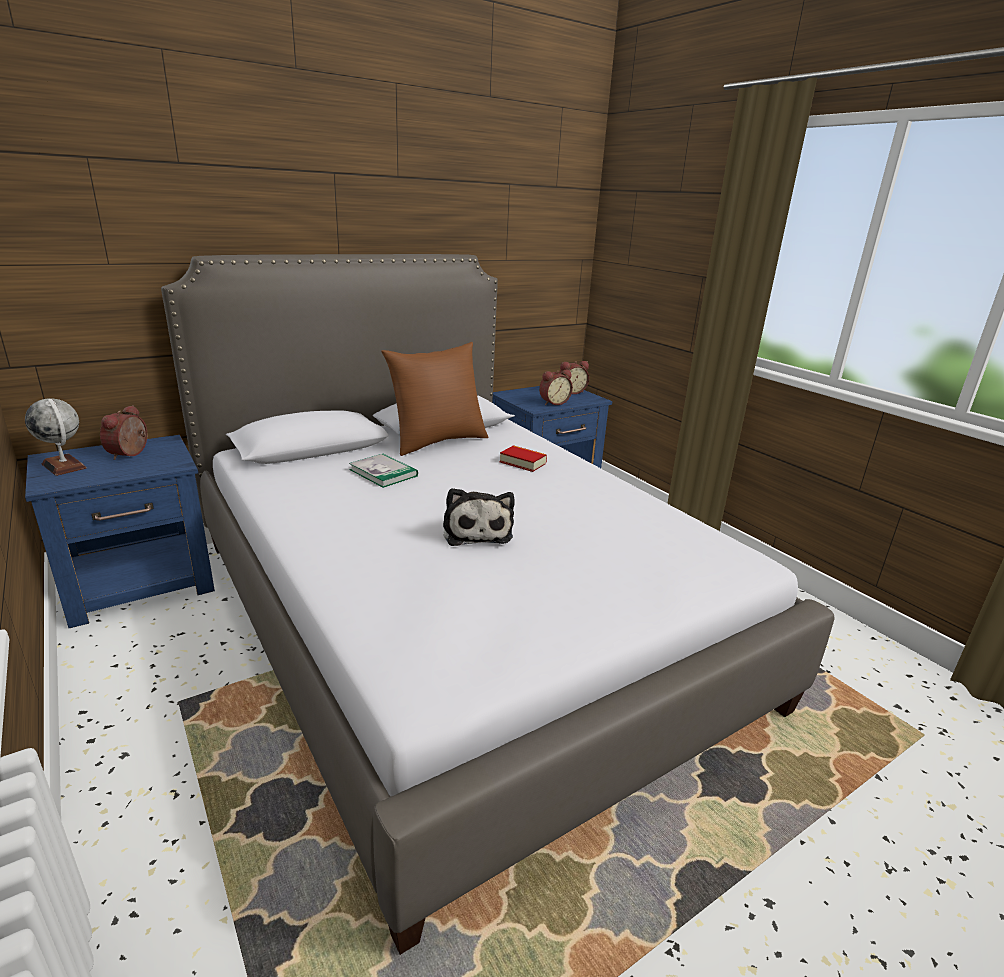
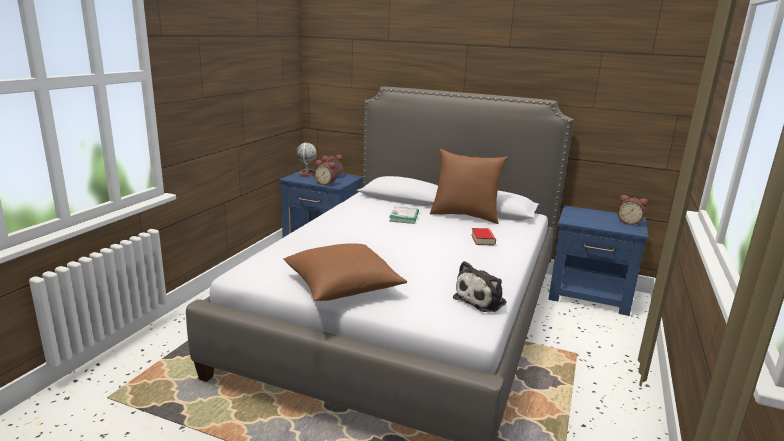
camera: 55 degrees right, 5 degrees down
(476, 531) = (379, 250): plush toy -> plush toy (482, 300)
(553, 402) = (593, 222): alarm clock -> alarm clock (326, 183)
(571, 606) = (342, 286): none -> brown pillow

